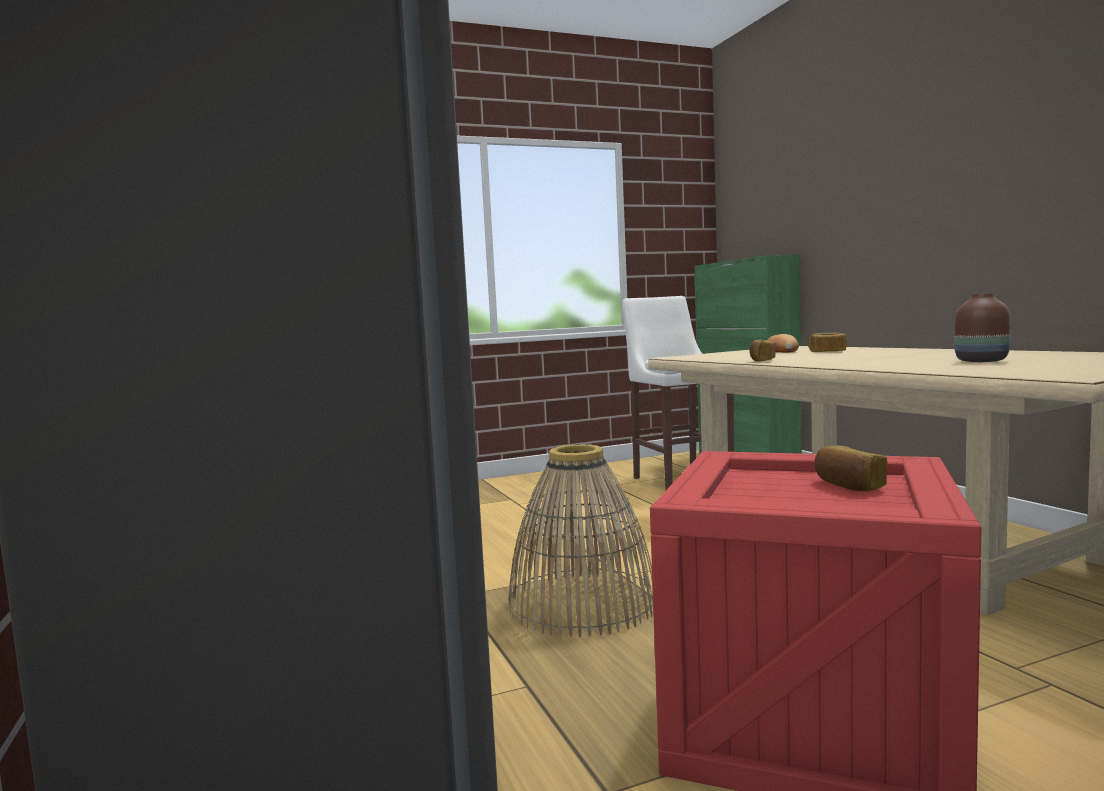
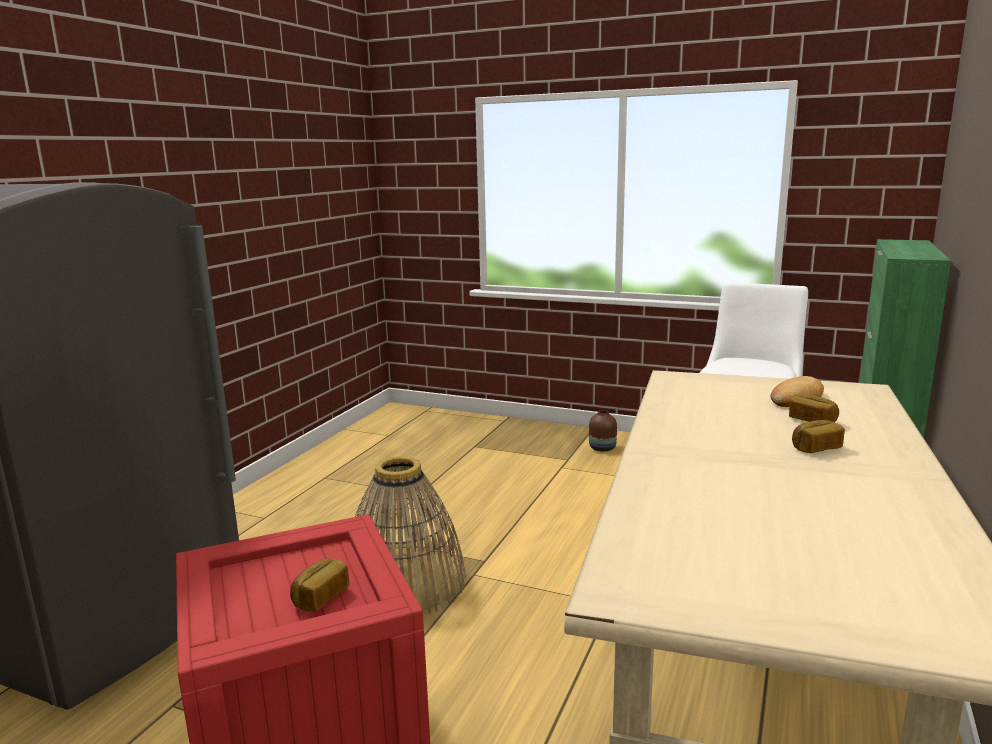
camera: 45 degrees right, 10 degrees up
(762, 360) = (667, 419): bread -> bread (815, 448)
(981, 361) = (763, 520): brown vase -> brown vase (603, 448)

